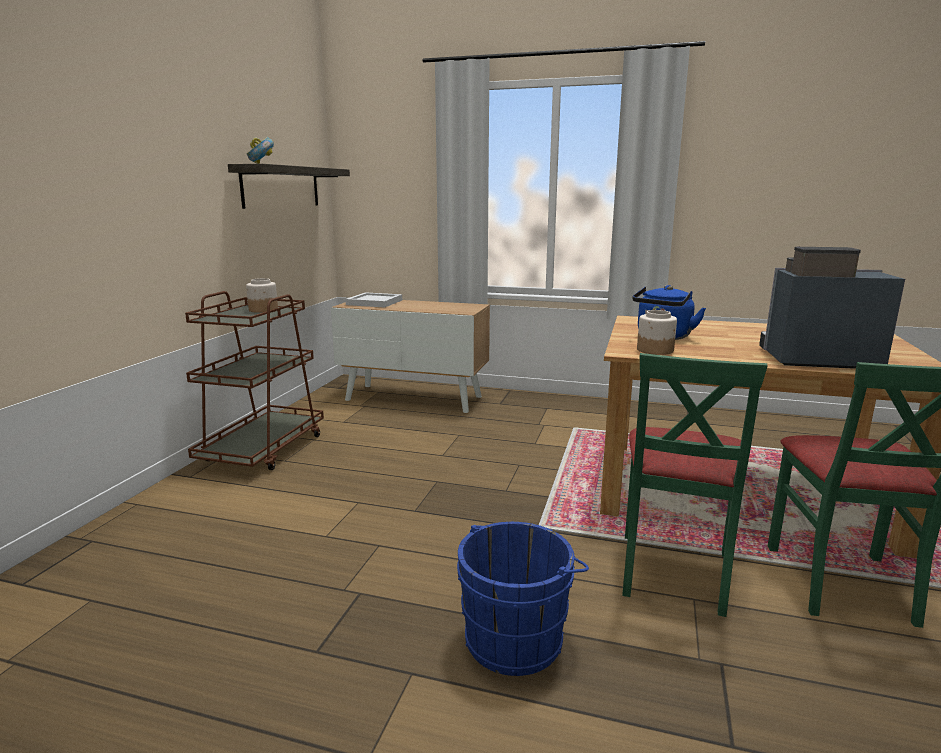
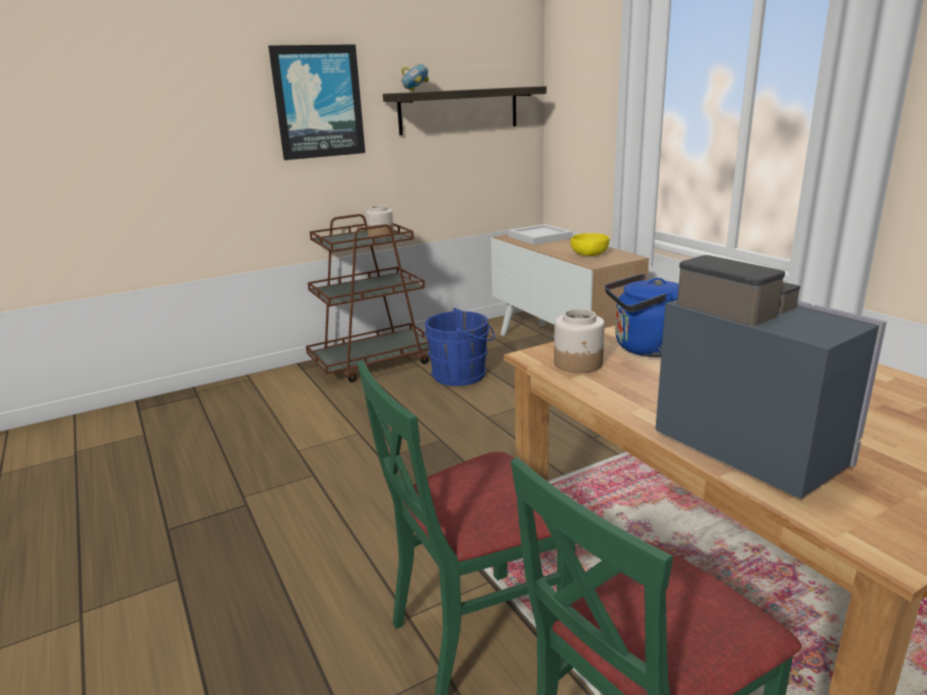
camera: 45 degrees right, 5 degrees up
(177, 167) = (318, 102): none -> picture
(445, 307) = (589, 254): none -> yellow bowl
(517, 637) = (266, 600): blue bucket -> blue bucket (462, 375)

